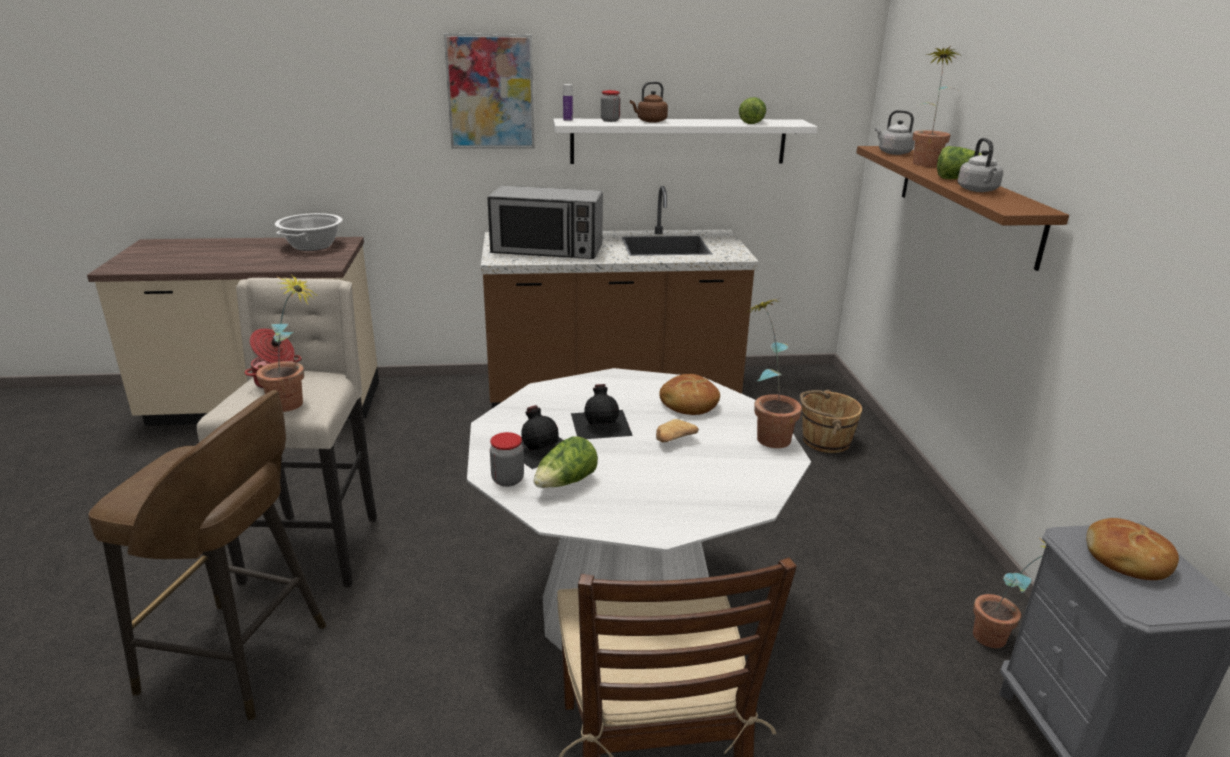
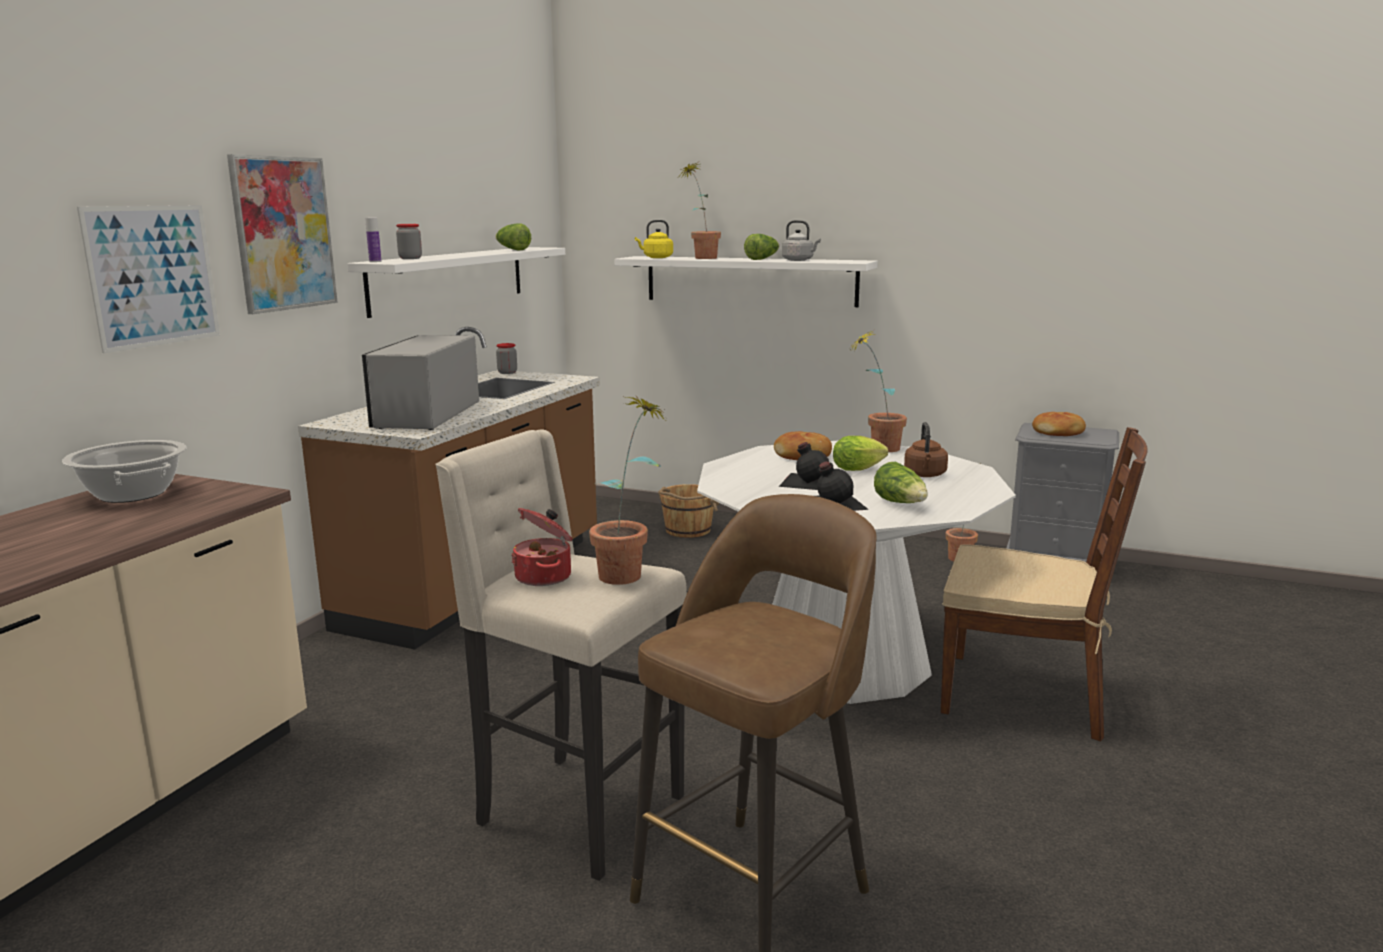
camera: 60 degrees left, 10 degrees down
(377, 115) = (153, 276): none -> picture
(507, 480) = (880, 518): jar -> jar (507, 372)
(547, 250) = (426, 415): microwave -> microwave turned 150 degrees clockwise
(650, 121) = (444, 256): brown kettle -> brown kettle (925, 475)
(672, 440) = (860, 469): bread -> lettuce
(892, 153) = (656, 257): grey kettle -> yellow kettle
(966, 201) = (749, 280): brown shelf -> white shelf

